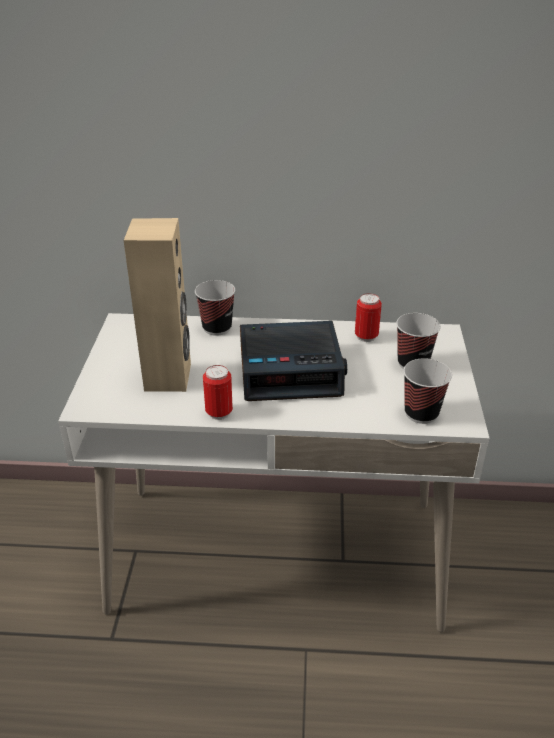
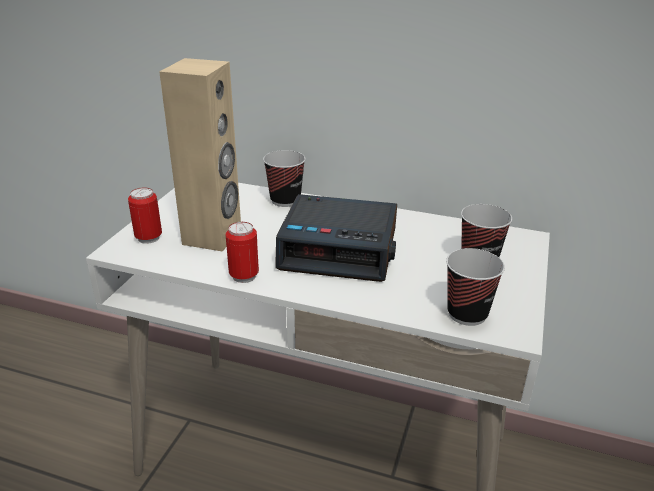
camera: 15 degrees right, 5 degrees down
(366, 337) = (437, 229): can -> can (148, 238)

